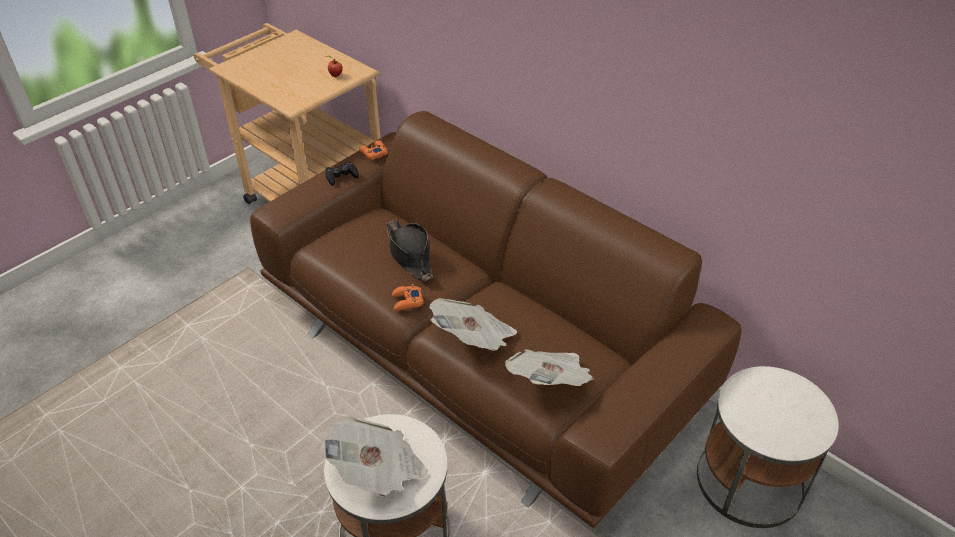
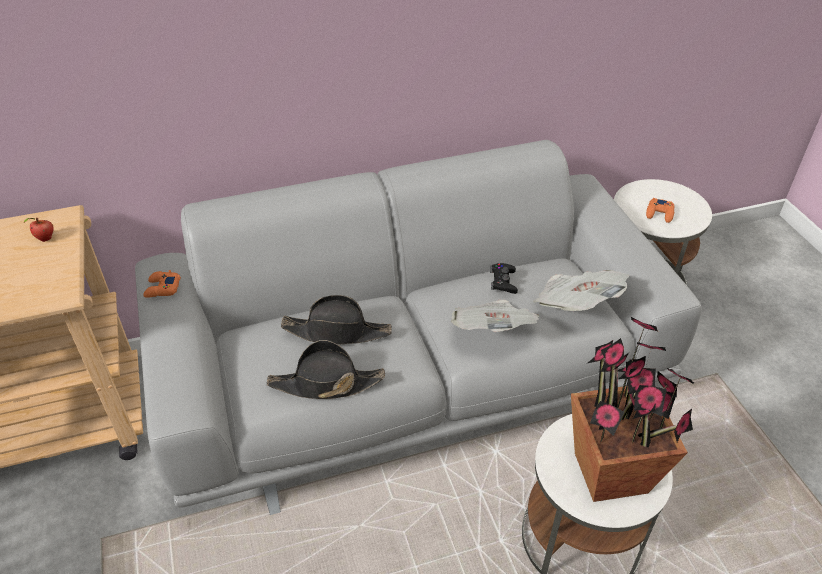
camera: 60 degrees left, 0 degrees up
(341, 176) = (174, 329): black game controller -> black game controller (503, 281)
(355, 270) = (326, 384): none -> black hat
(378, 471) = (611, 474): newspaper -> potted plant
(407, 301) = (405, 360): orange game controller -> orange game controller (659, 213)
(479, 356) = (412, 380): brown sofa -> grey sofa

